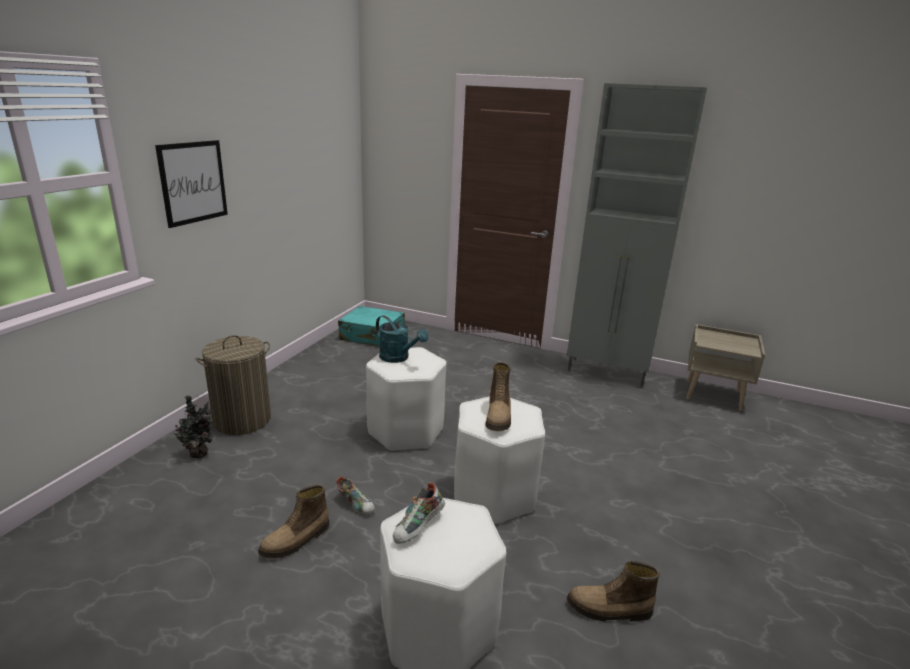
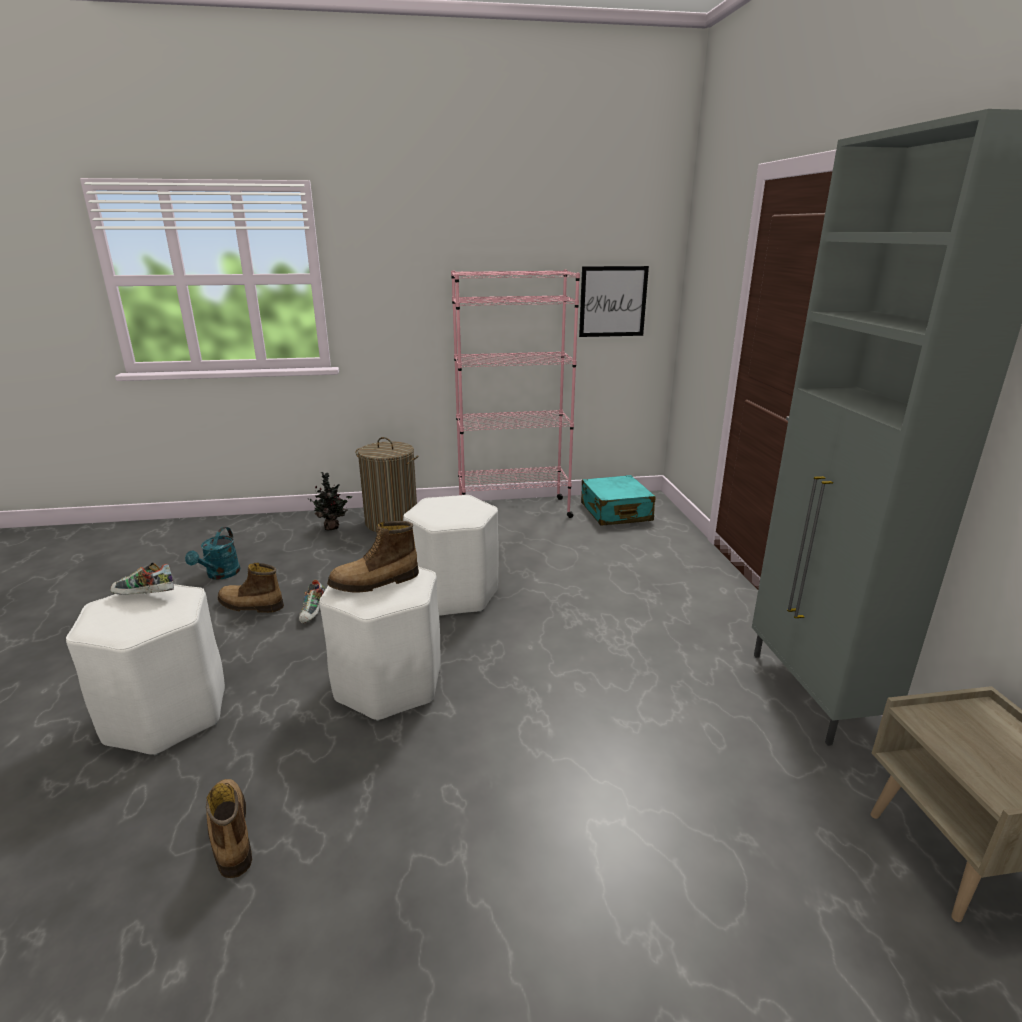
camera: 60 degrees right, 0 degrees up
(193, 182) = (398, 292): picture -> picture (613, 301)
(311, 365) = (513, 510): none -> pink bookcase
(398, 358) = (451, 504): turquoise watering can -> turquoise watering can (220, 575)

